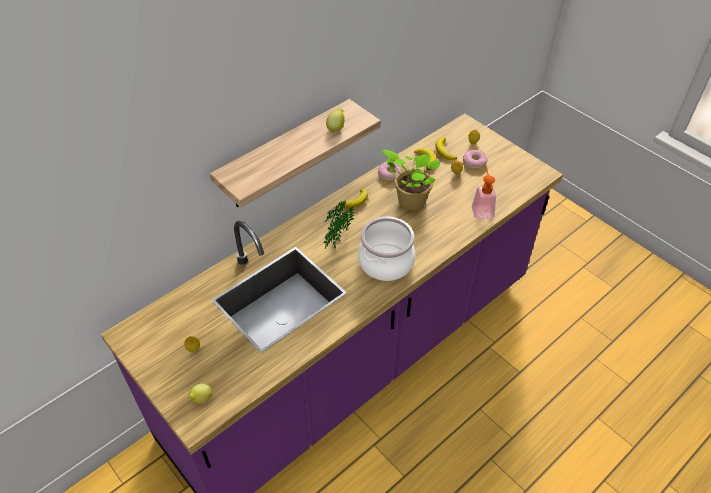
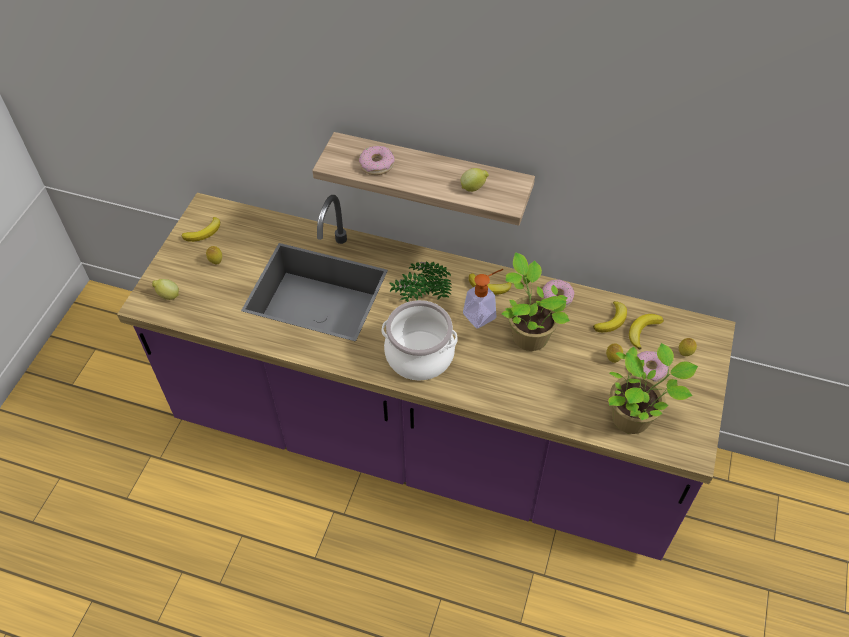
camera: 60 degrees right, 5 degrees up
(153, 346) = (204, 232): none -> banana
(268, 164) = (377, 165): none -> donut
(481, 209) = (571, 411): soap dispenser -> soap dispenser (484, 313)
(503, 185) = (634, 417): none -> potted plant

